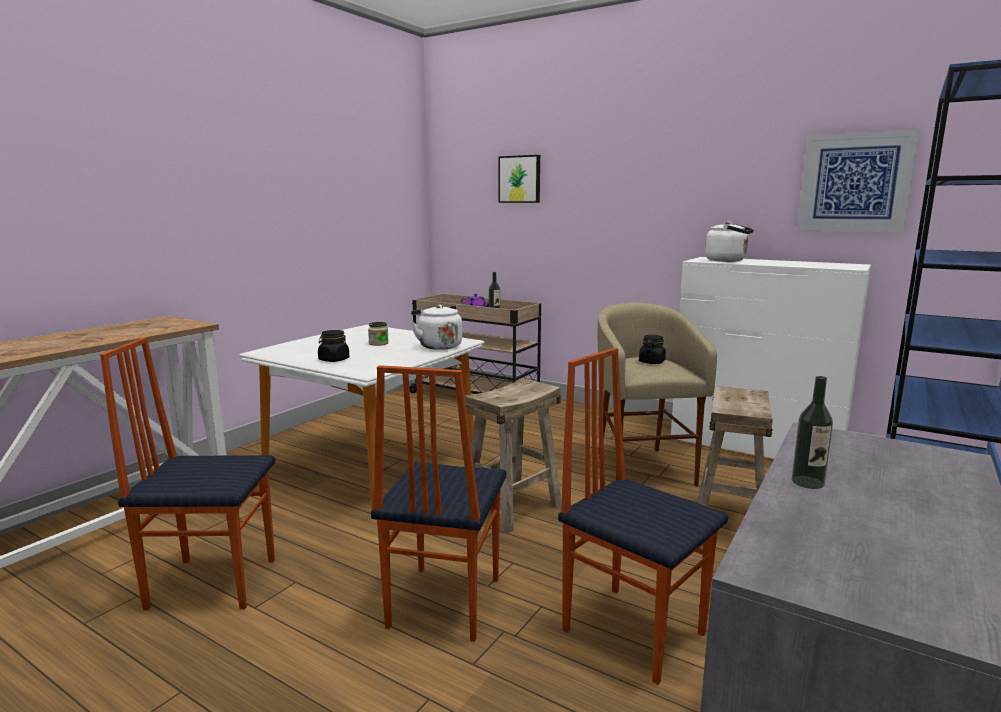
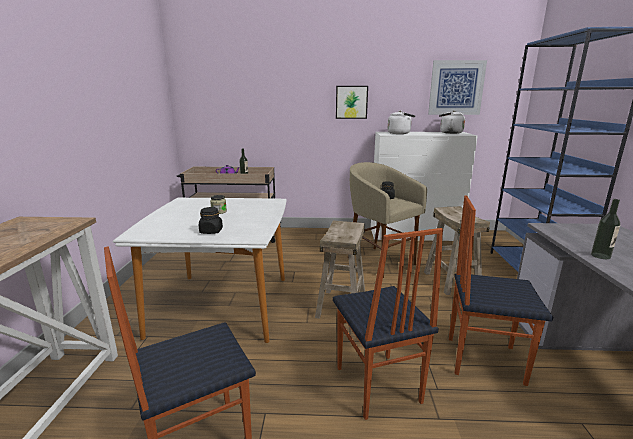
camera: 30 degrees left, 5 degrees up
(438, 346) = (265, 207): white kettle -> white kettle (449, 133)
(520, 179) = (249, 82): picture -> picture (351, 102)

